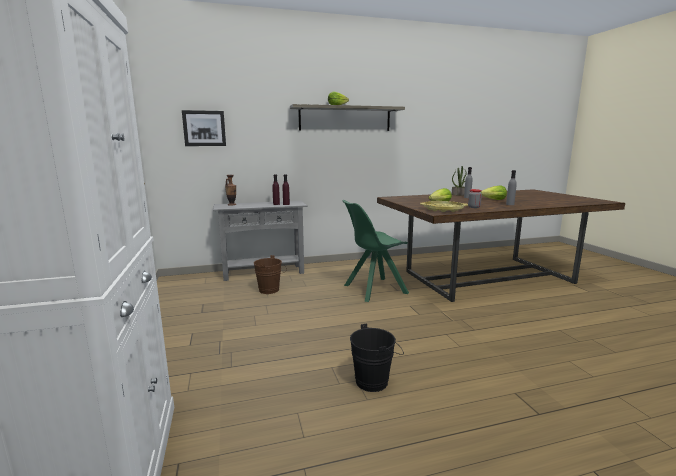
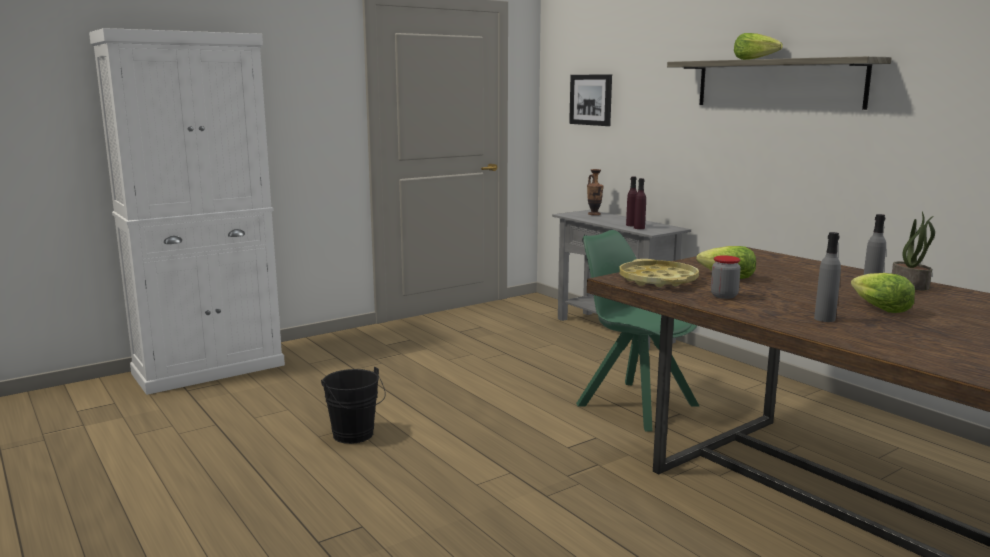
camera: 70 degrees right, 0 degrees up
(271, 290) = (555, 346): brown bucket -> none

